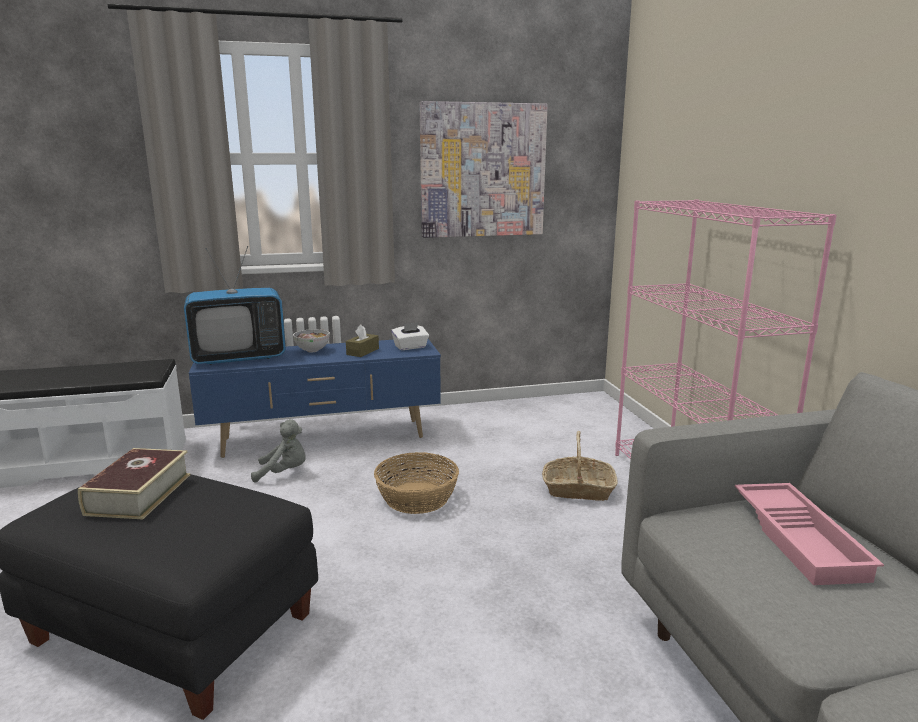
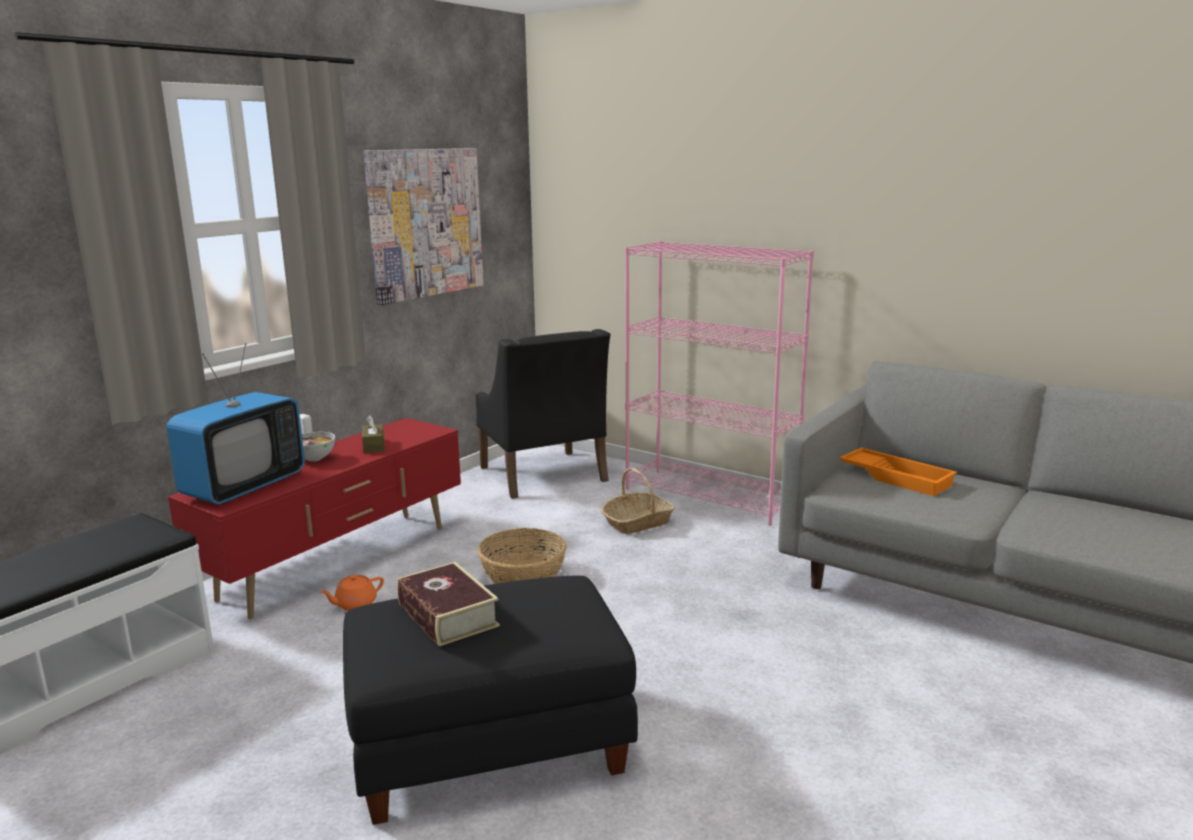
camera: 40 degrees left, 0 degrees up
(284, 473) = (355, 605): grey plush toy -> orange teapot
(325, 439) = (339, 562): blue tv stand -> red tv stand
(410, 347) = (413, 430): white tissue box -> none
(562, 420) = (543, 474): none -> black armchair
(801, 539) = (897, 477): pink tray -> orange tray

